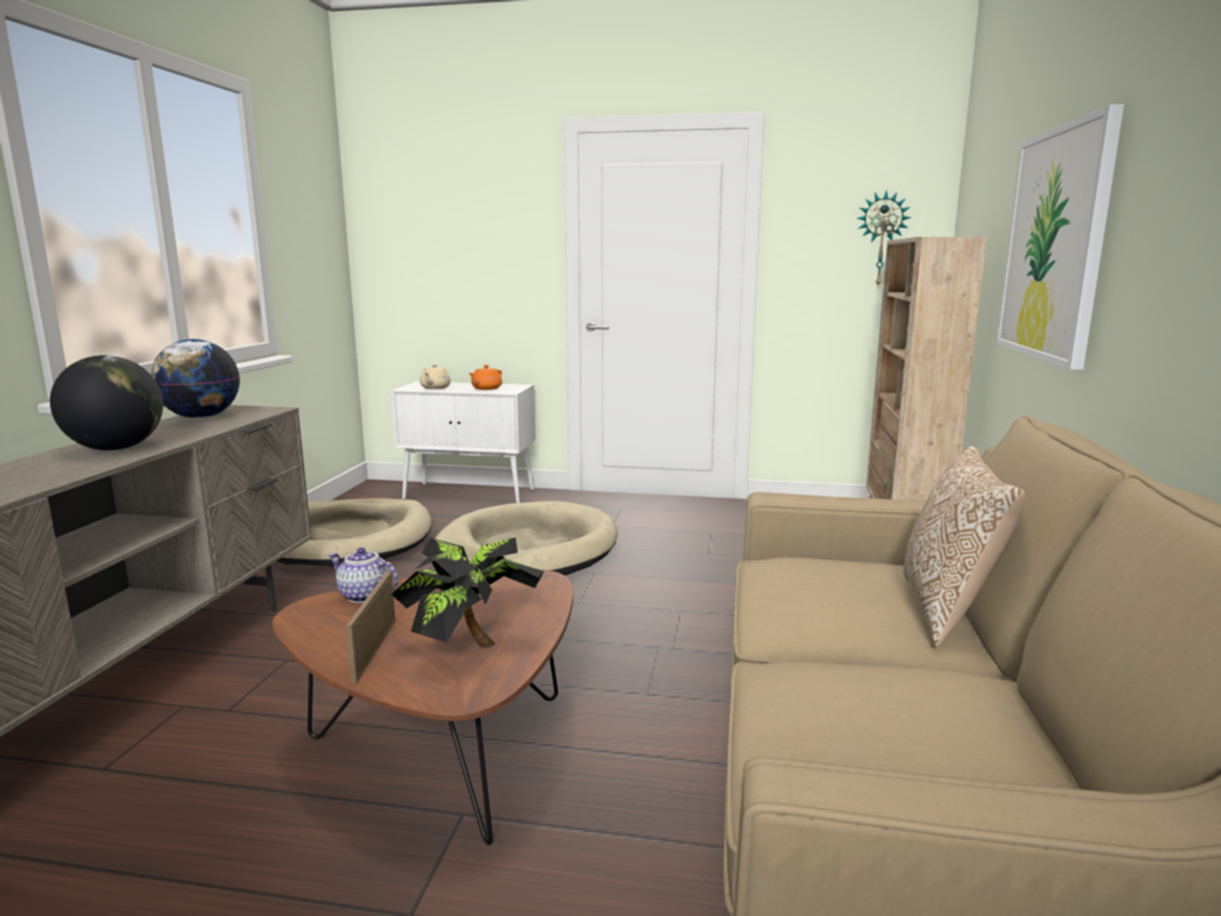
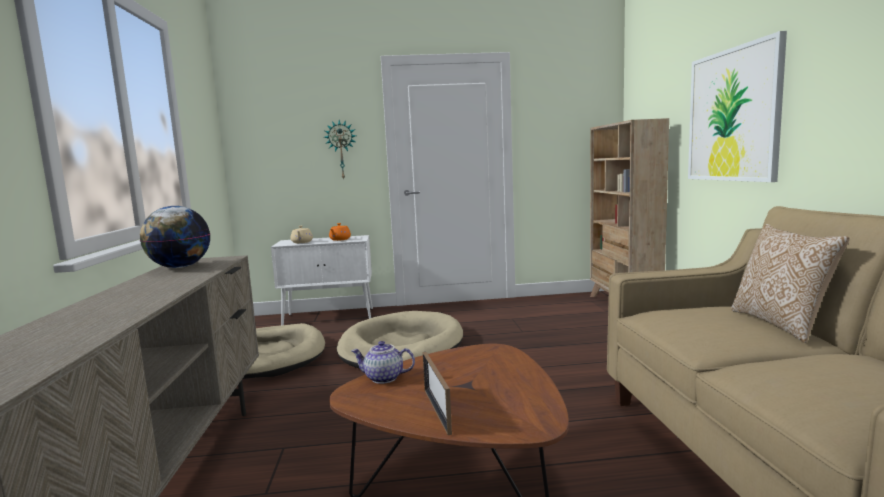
camera: 15 degrees left, 5 degrees down
(116, 449) = (146, 291): globe -> none
(468, 647) = (501, 397): potted plant -> none
(881, 239) = (583, 128): wall clock -> wall clock (341, 150)

